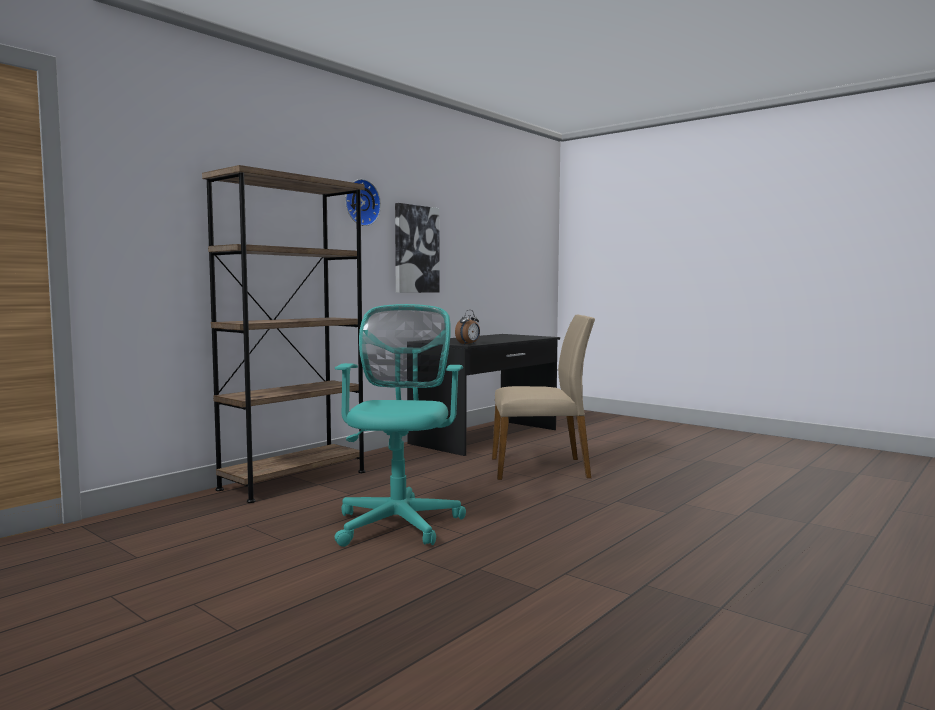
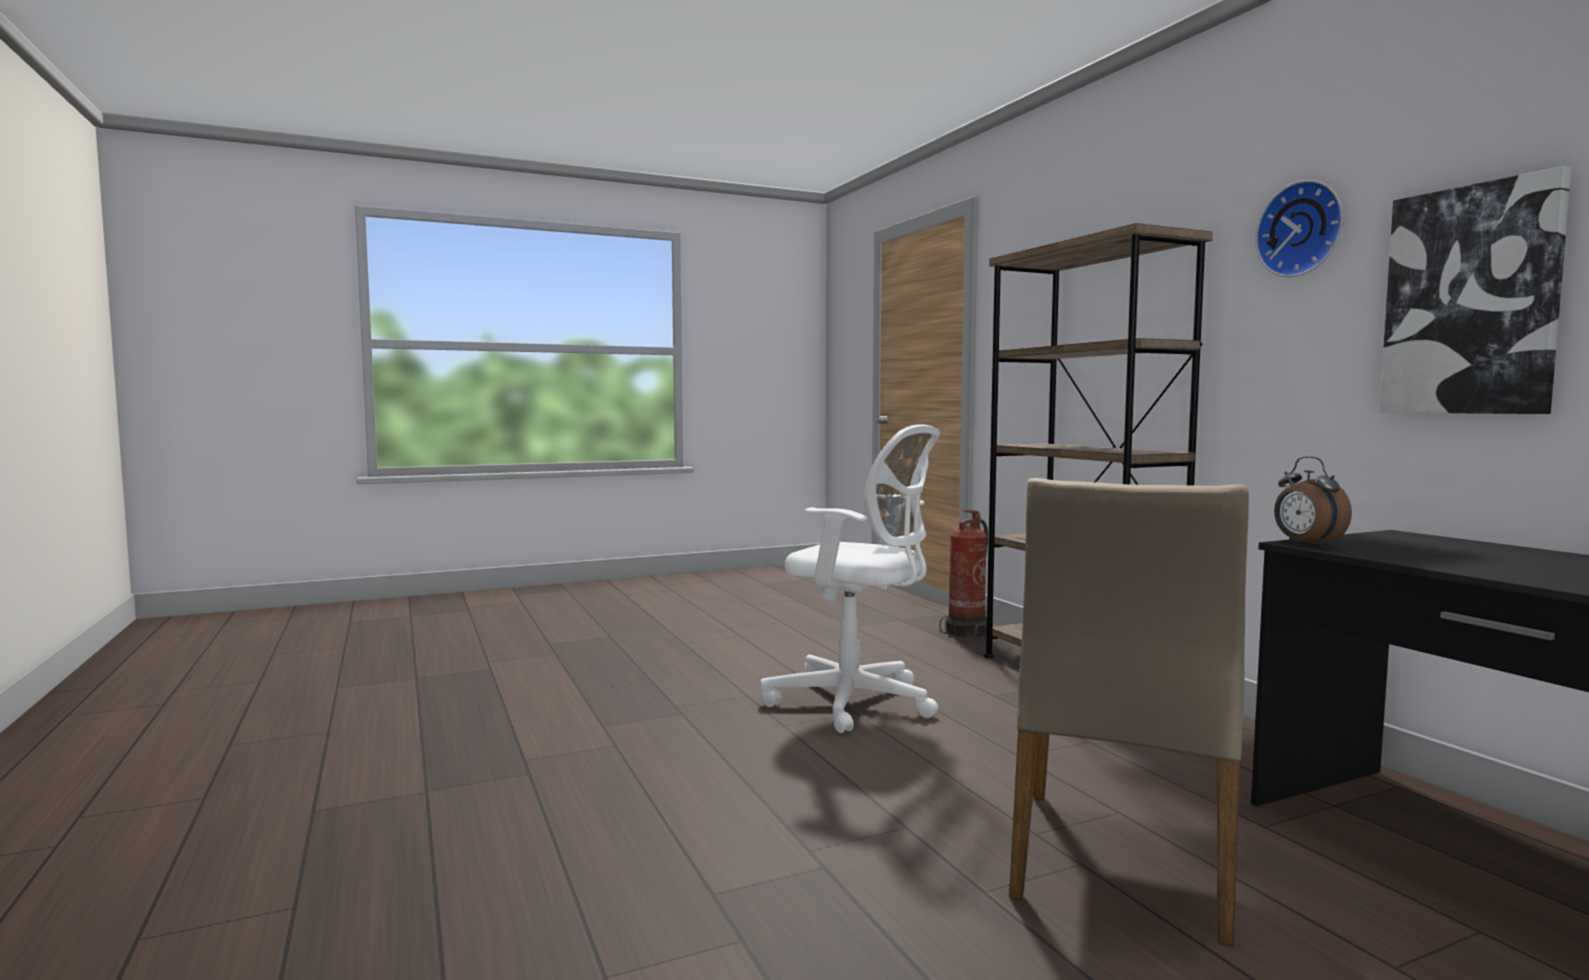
camera: 115 degrees right, 0 degrees up
(167, 512) = (968, 632): none -> fire extinguisher
(399, 522) = (856, 703): turquoise office chair -> white office chair

